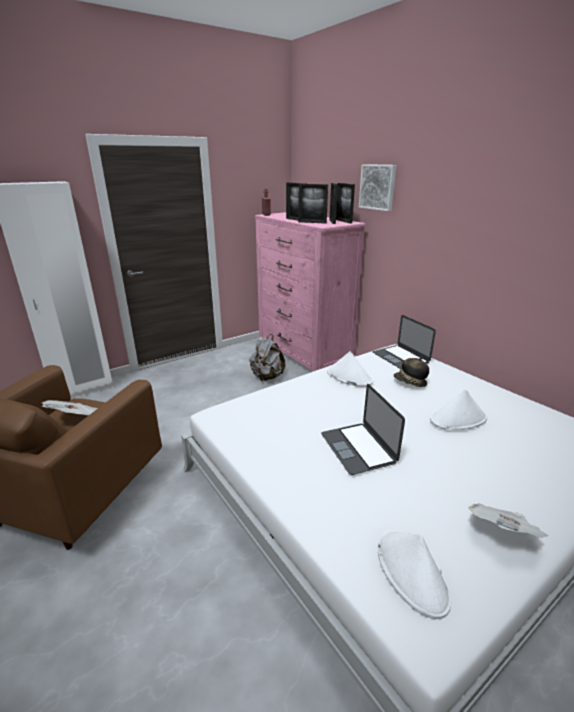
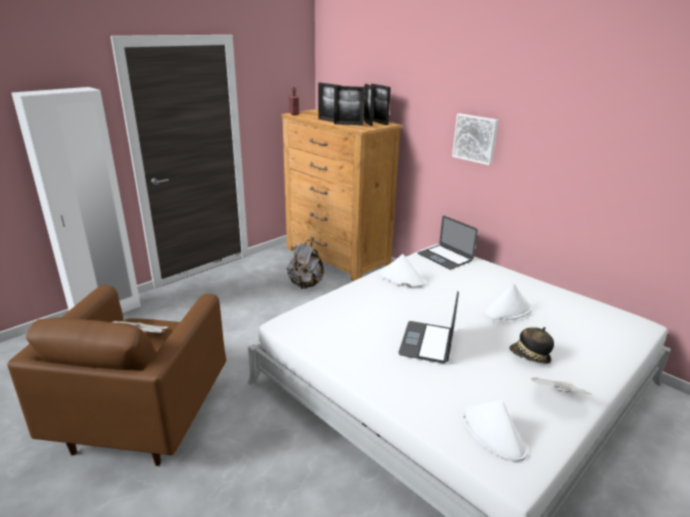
camera: 10 degrees left, 0 degrees up
(303, 353) = (337, 257): pink dresser -> brown dresser
(358, 448) = (427, 342): laptop -> laptop turned 45 degrees clockwise
(378, 187) = (413, 90): picture -> picture (475, 138)
(410, 382) = (459, 281): hat -> hat (529, 357)

